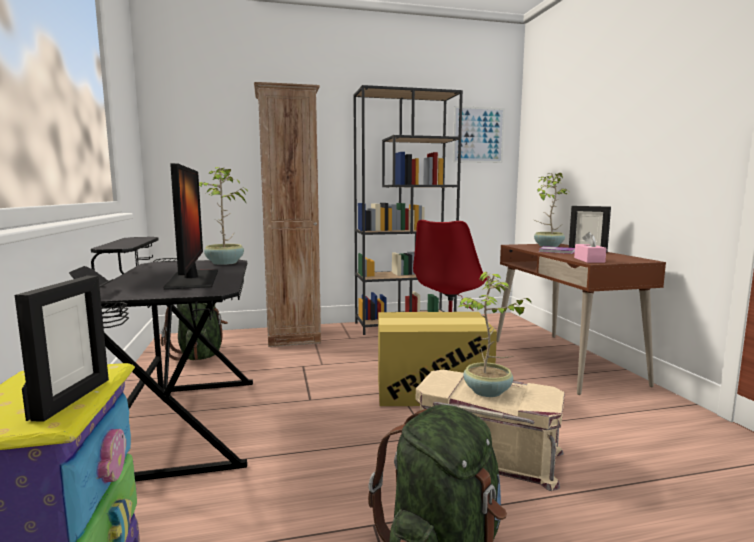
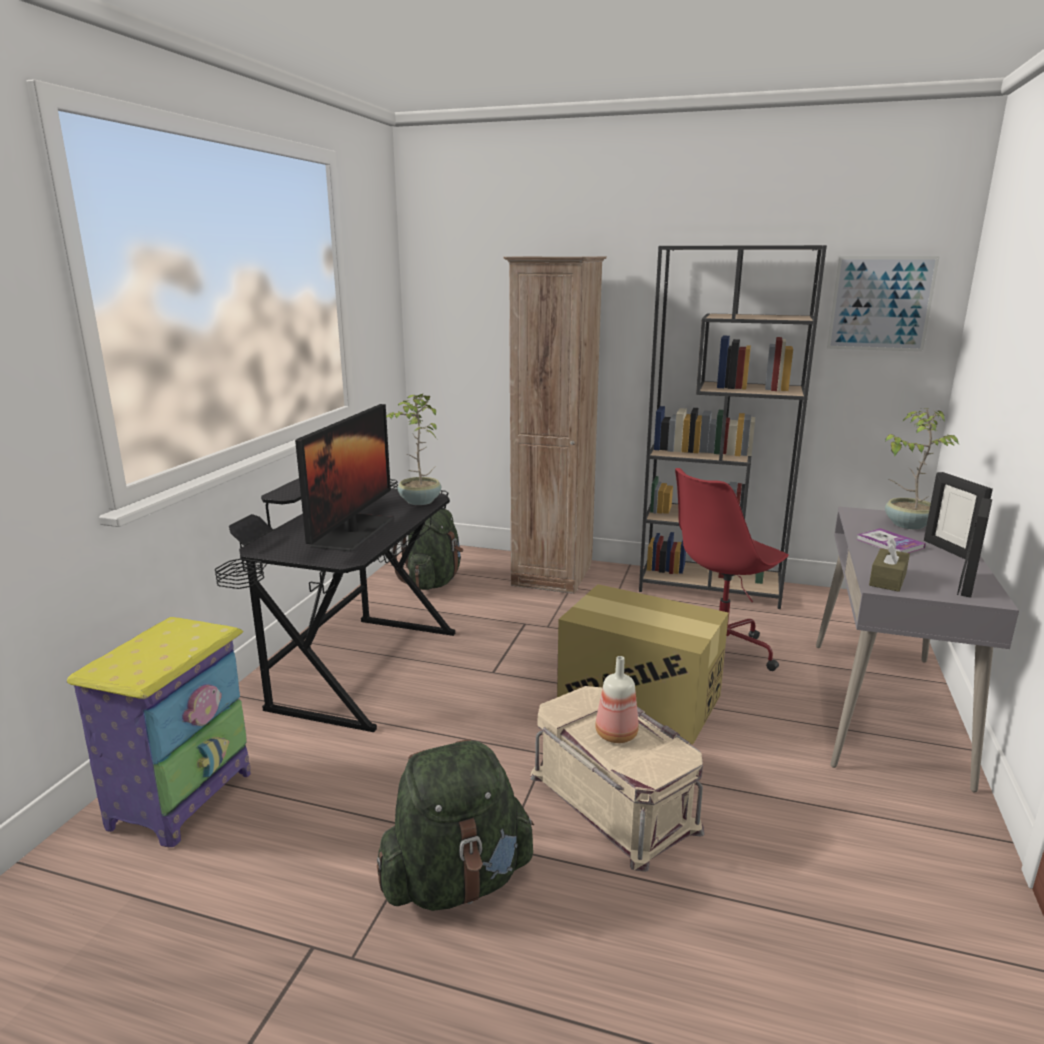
camera: 30 degrees right, 10 degrees up
(71, 398) = (169, 659): picture frame -> picture frame (966, 584)
(488, 392) = (615, 734): potted plant -> bottle
(564, 361) = (884, 708): brown desk -> grey desk
(589, 260) = (887, 579): pink tissue box -> brown tissue box

